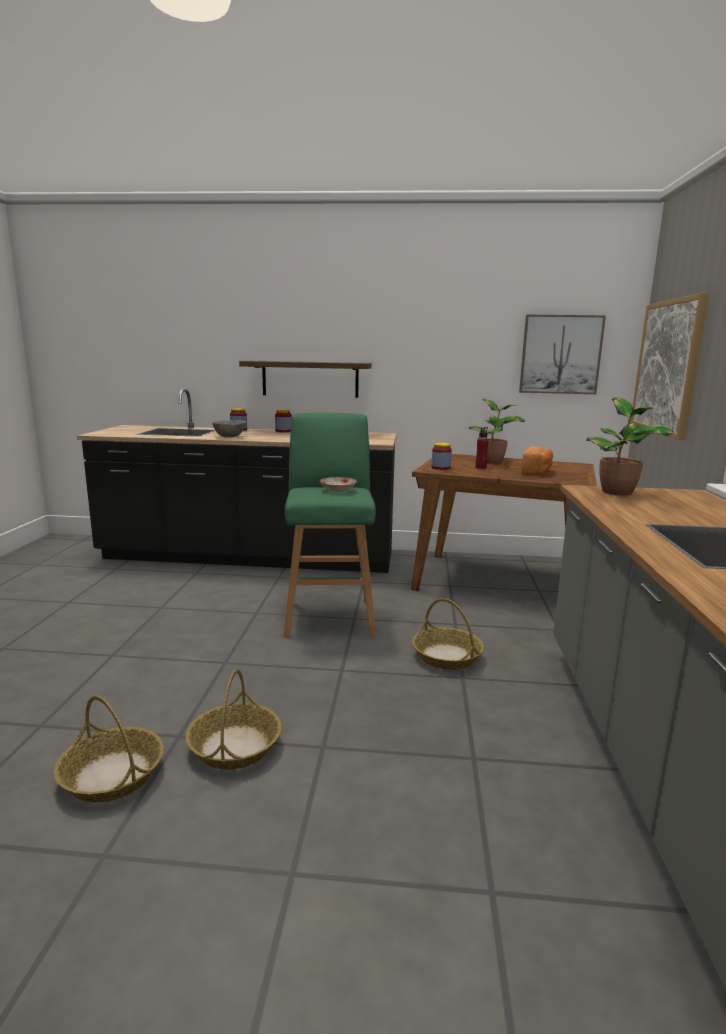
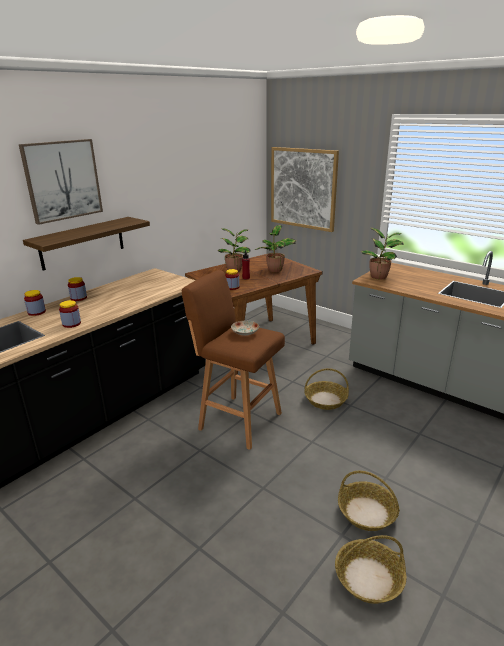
camera: 55 degrees left, 10 degrees up
(229, 436) = (71, 324): grey bowl -> jar
(329, 616) = (238, 420): green stool -> brown stool
(537, 472) = (275, 270): bread -> potted plant
(560, 354) = (234, 184): picture -> picture (62, 180)

